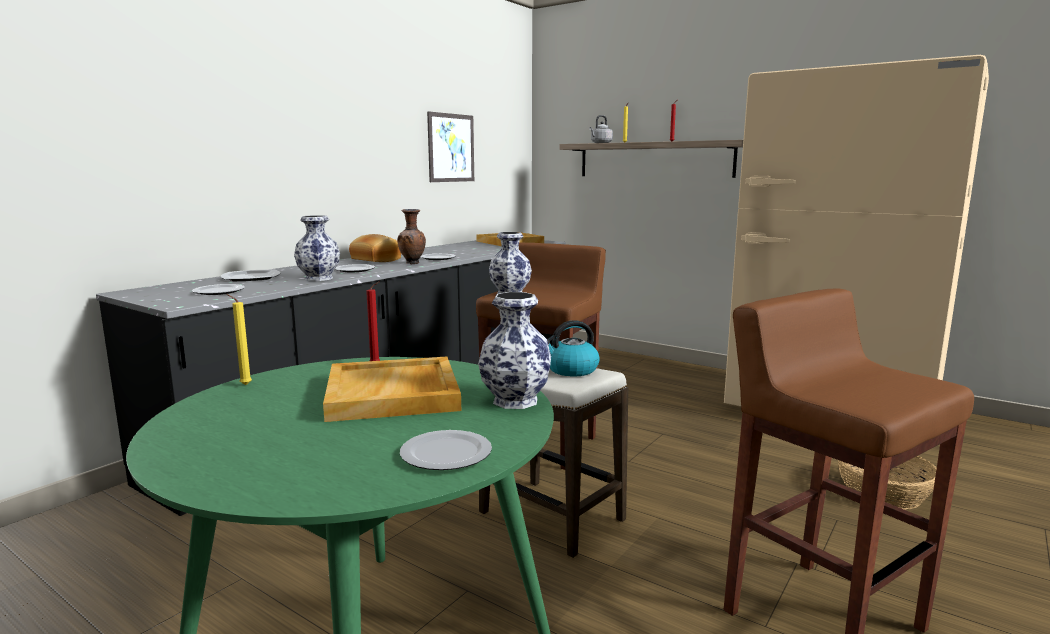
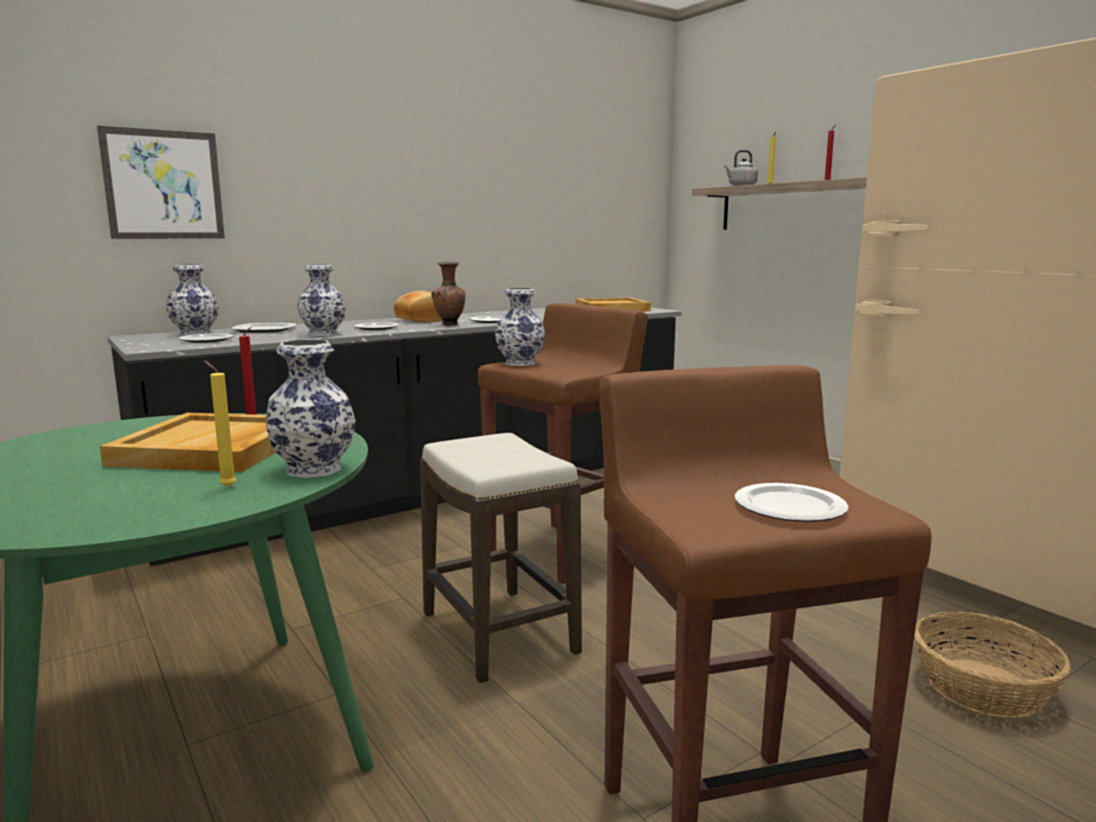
camera: 20 degrees right, 0 degrees up
(188, 285) = (194, 333): none -> vase
(244, 385) = (105, 427): yellow candle -> yellow candle (226, 487)
(445, 453) = (144, 509): plate -> plate (788, 507)
(451, 148) = (547, 194): picture -> picture (163, 185)
(571, 370) = (515, 454): kettle -> none

